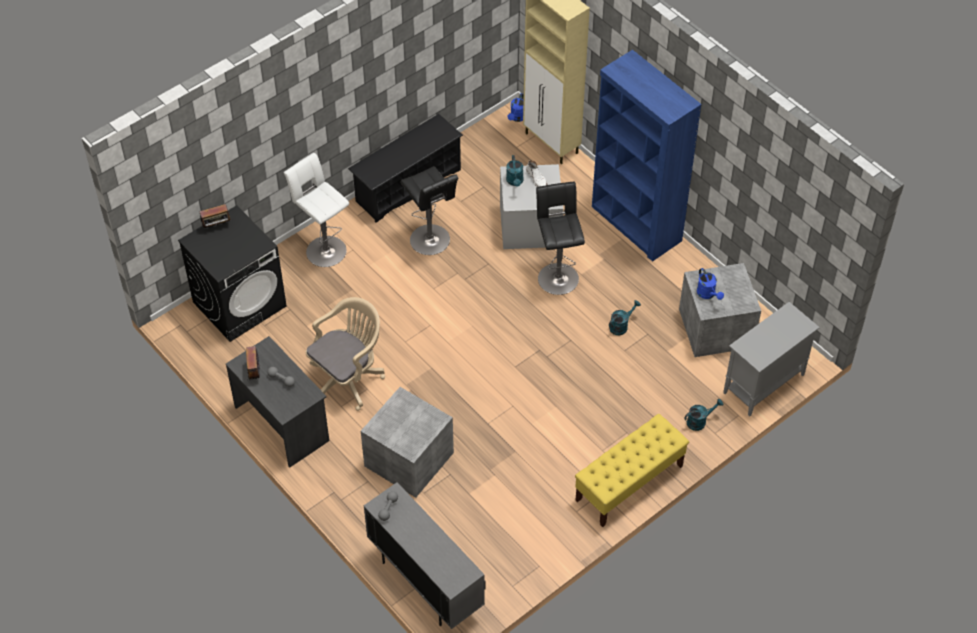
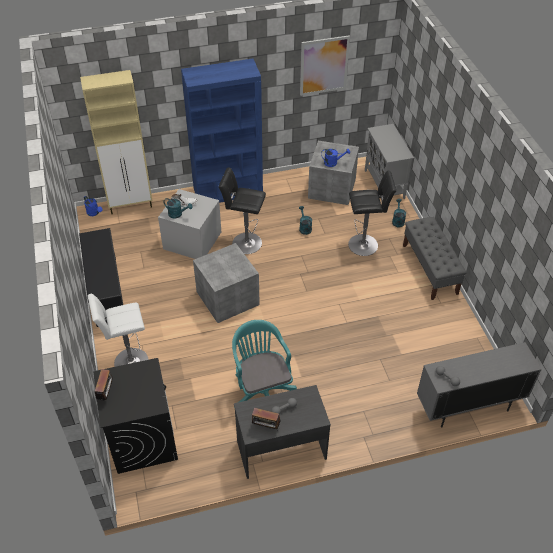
camera: 65 degrees left, 5 degrees down
(348, 378) = (262, 390): beige office chair -> turquoise office chair
(407, 459) = (355, 379): grey storage box -> grey storage box (227, 299)
(431, 241) = (168, 296): black stool -> black stool (365, 244)
(629, 483) = (430, 269): yellow bench -> grey bench
(776, 183) = (324, 65): none -> picture

